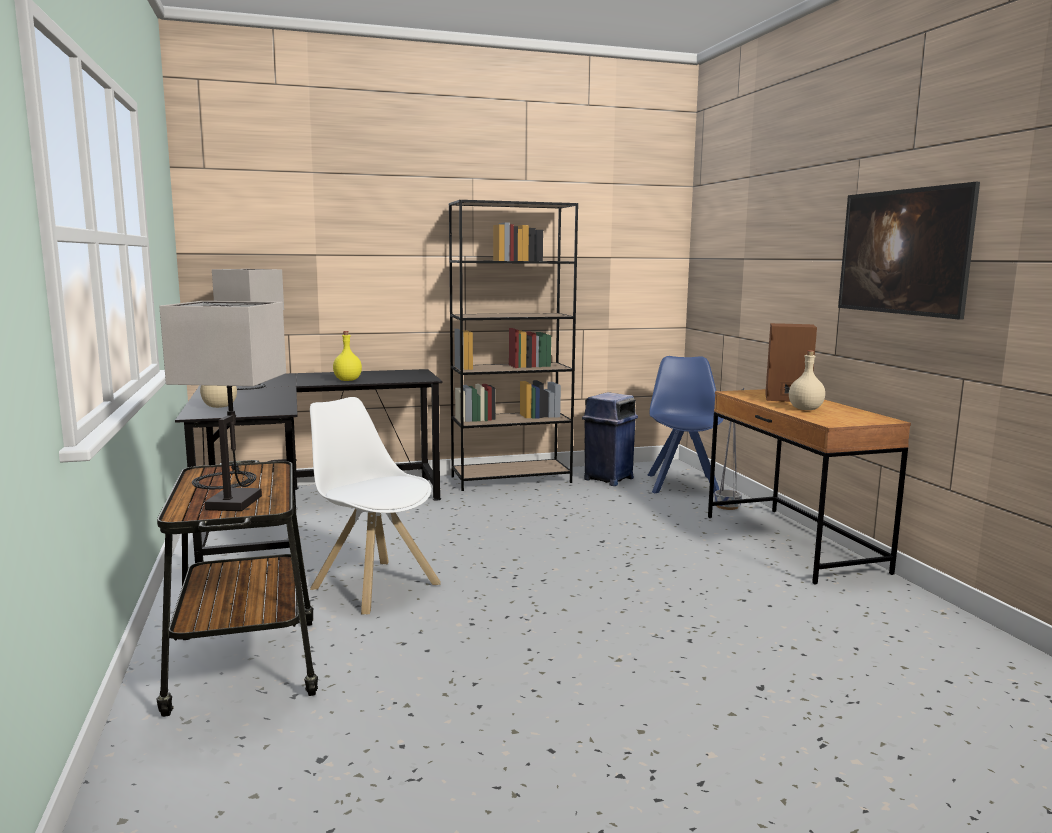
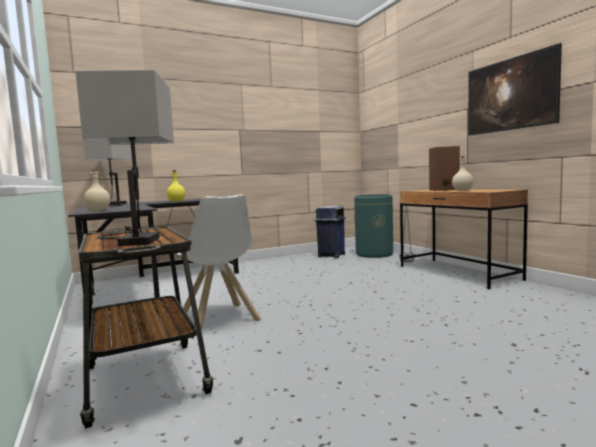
camera: 10 degrees left, 5 degrees down
(373, 585) = (219, 319): white chair -> white chair turned 150 degrees counterclockwise
(511, 479) = (276, 260): beige bookcase -> none
(683, 484) = (374, 254): blue chair -> green trash can

